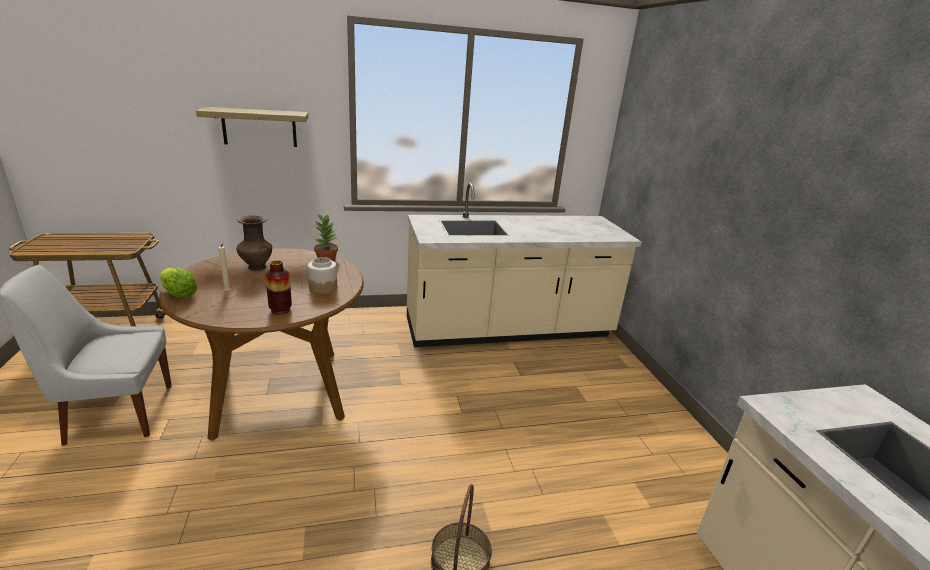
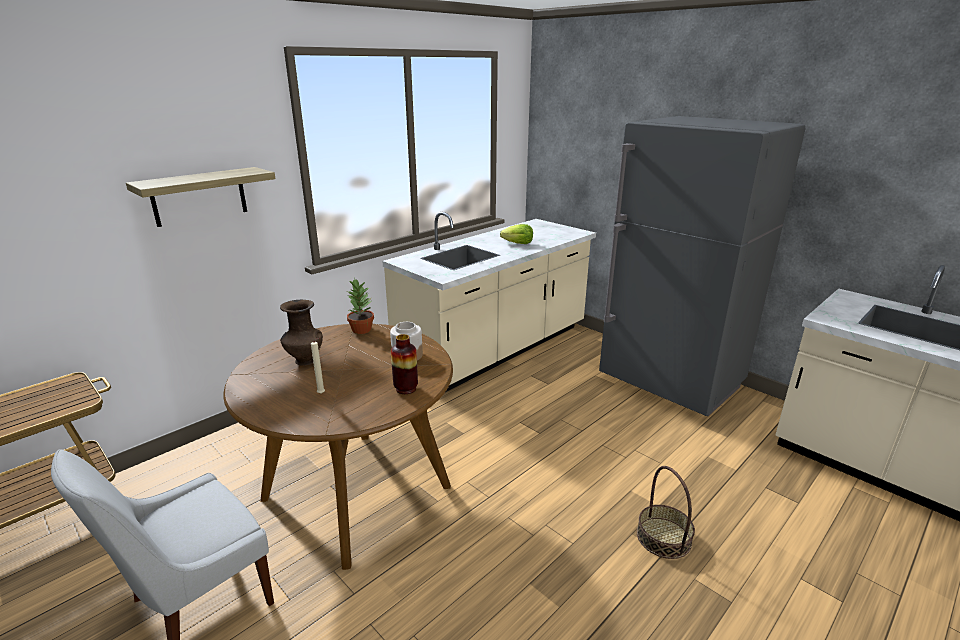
camera: 30 degrees left, 0 degrees up
(178, 294) = (273, 416): lettuce -> lettuce (518, 244)
(647, 427) = (670, 384): none -> grey fridge

